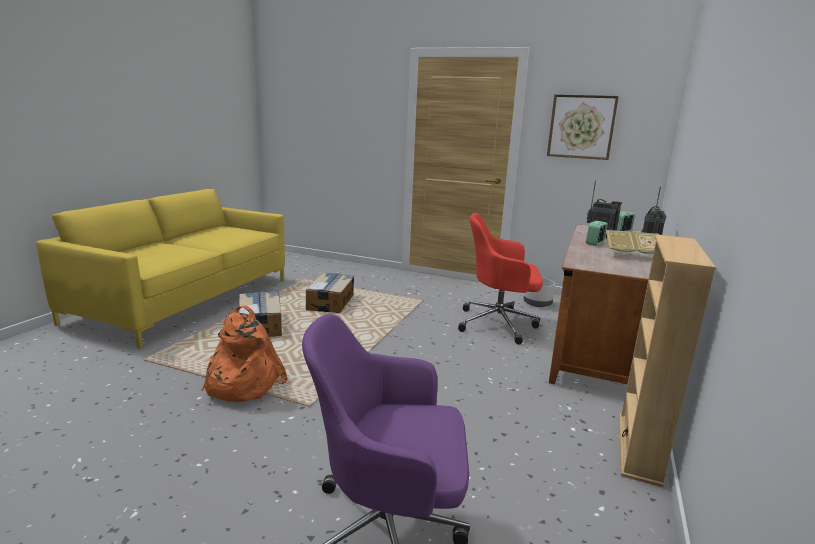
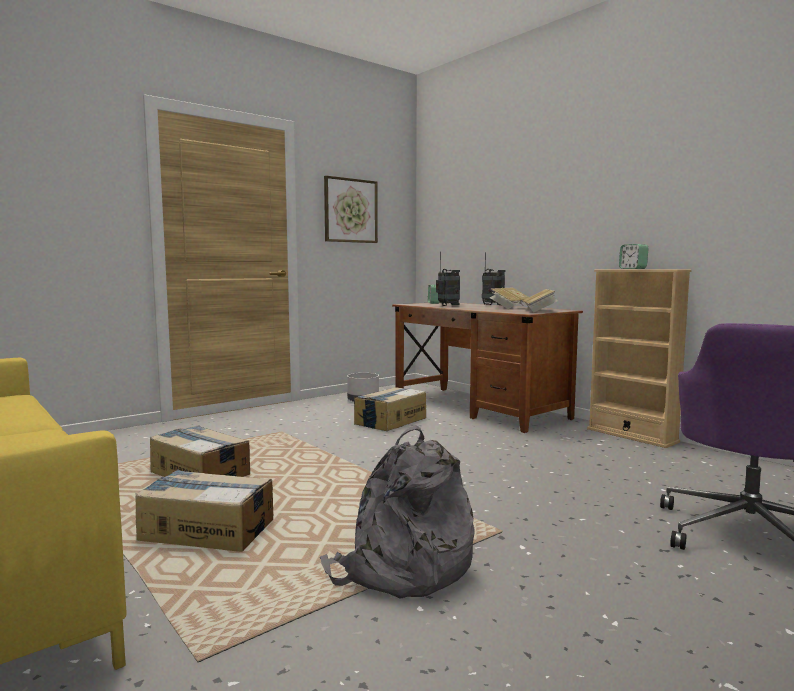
camera: 60 degrees left, 10 degrees down
(241, 383) = (402, 568): orange backpack -> grey backpack
(499, 324) = (390, 421): red office chair -> cardboard box
(595, 243) = (466, 307): alarm clock -> alarm clock (632, 269)
(613, 267) = (539, 311): none -> book

